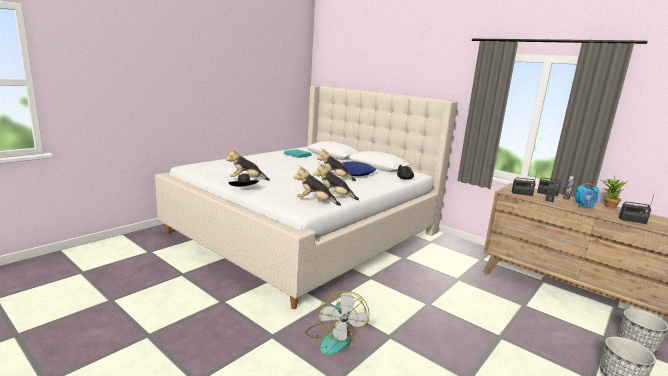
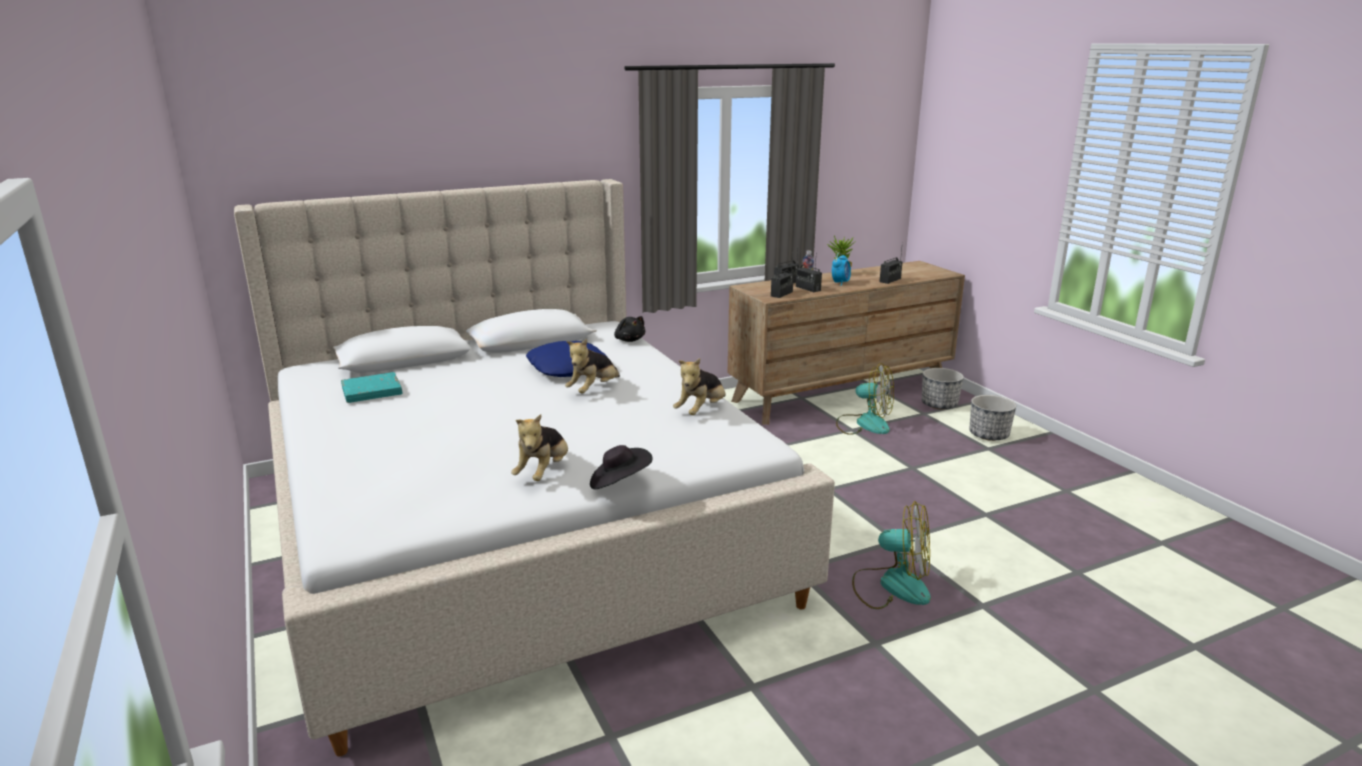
camera: 65 degrees left, 5 degrees up
(315, 202) = (722, 430): plush toy -> none
(540, 309) = (864, 424): none -> fan

